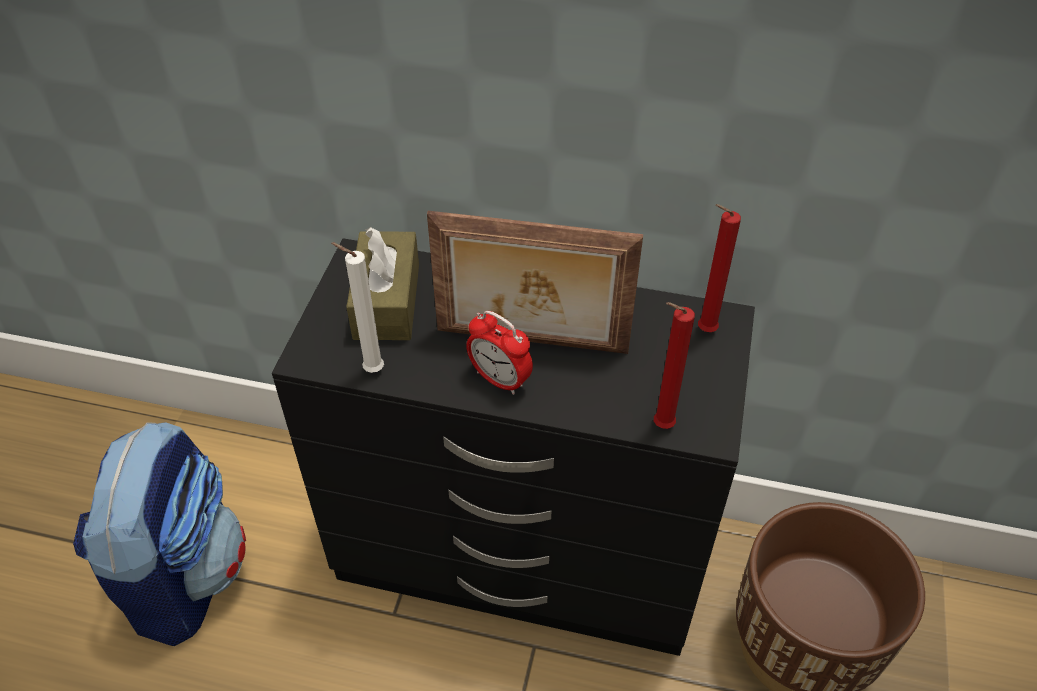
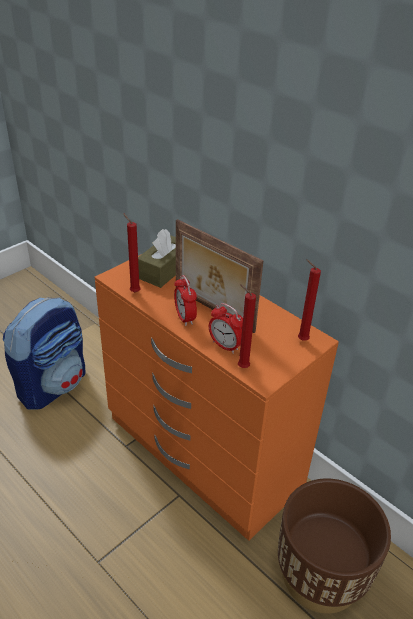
camera: 30 degrees right, 10 degrees down
(370, 370) = (133, 291): white candle -> red candle
(521, 557) = (202, 453): black dresser -> orange dresser
(606, 400) = (225, 346): none -> alarm clock

